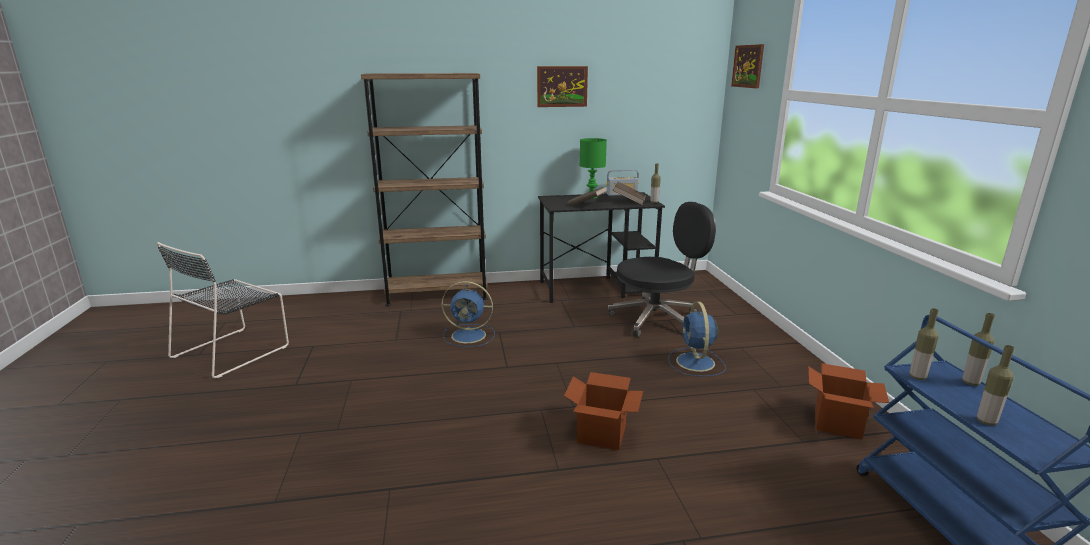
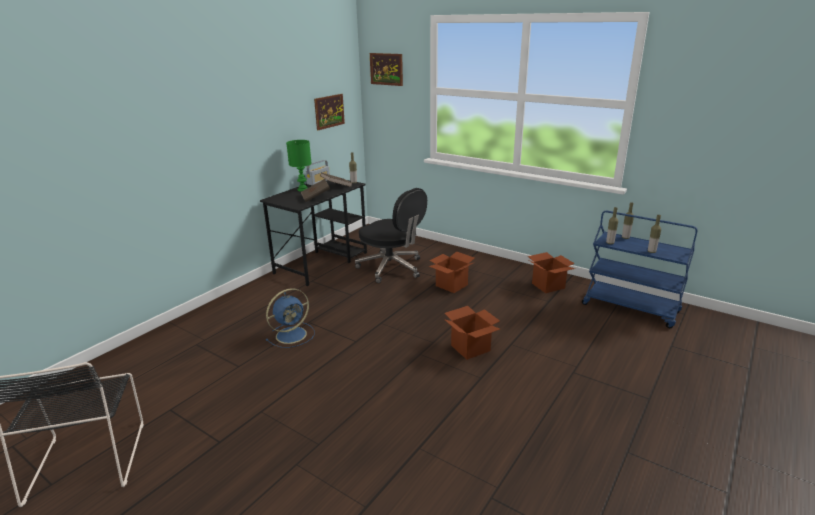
camera: 45 degrees left, 5 degrees up
(437, 294) = (204, 318): brown bookcase -> none
(562, 86) = (261, 100): picture -> picture (329, 111)
(657, 319) = (392, 268): black office chair -> black office chair turned 105 degrees clockwise
(695, 363) = (451, 285): blue fan -> cardboard box

